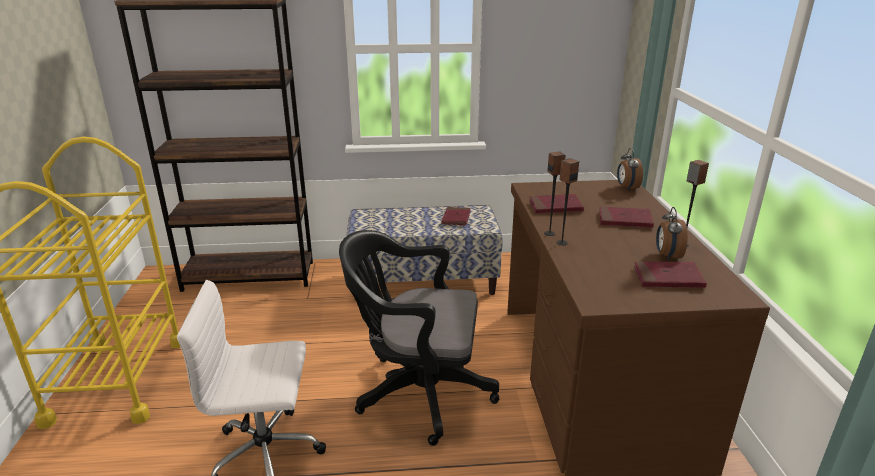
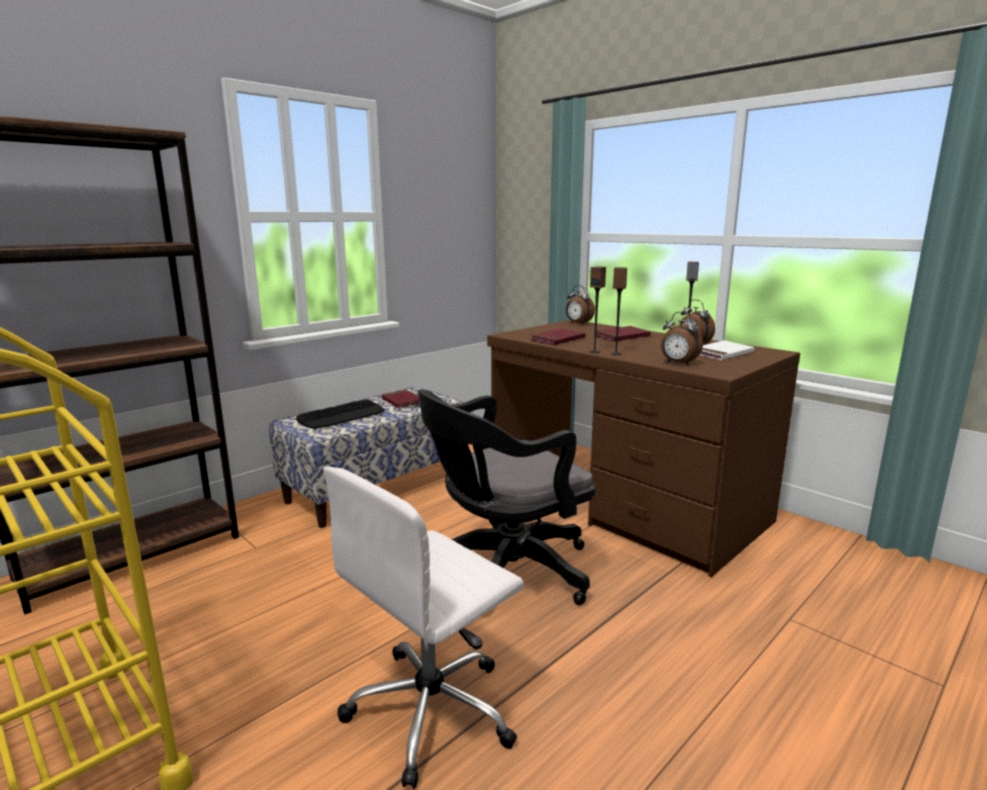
camera: 40 degrees left, 10 degrees down
(397, 219) = (342, 415): none -> keyboard
(587, 275) = (678, 364): none -> alarm clock
(668, 278) = (722, 353): red book -> white book

